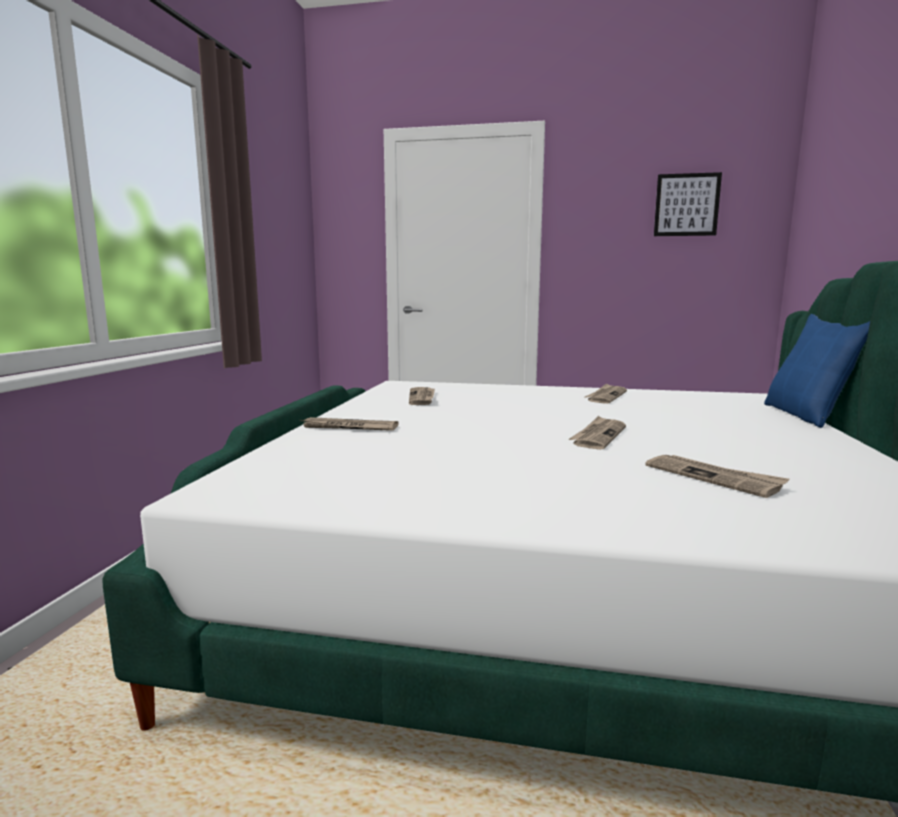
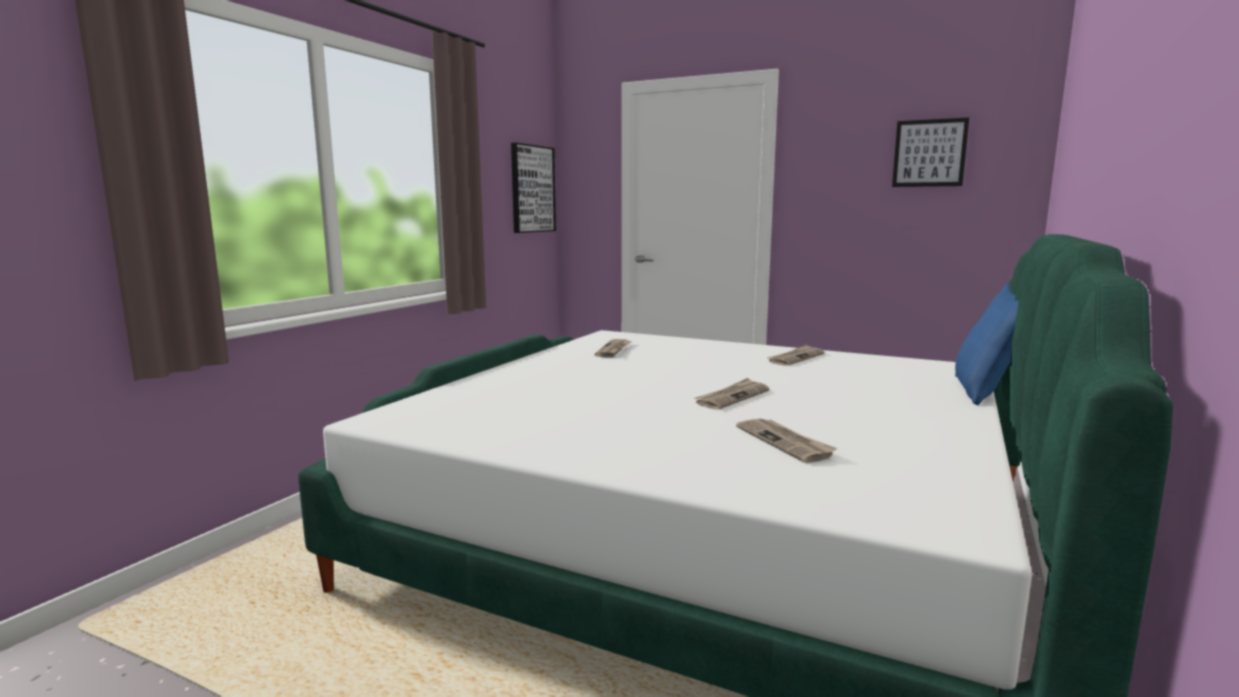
camera: 15 degrees right, 0 degrees up
(293, 236) = (532, 189): none -> picture
(349, 427) = (522, 374): newspaper -> none

